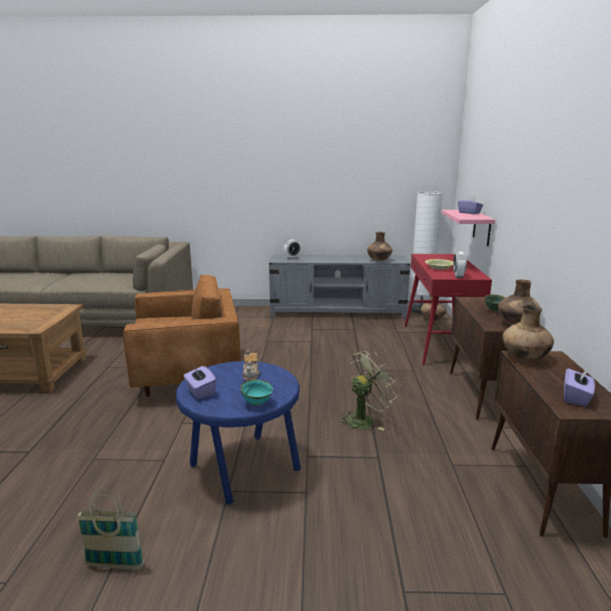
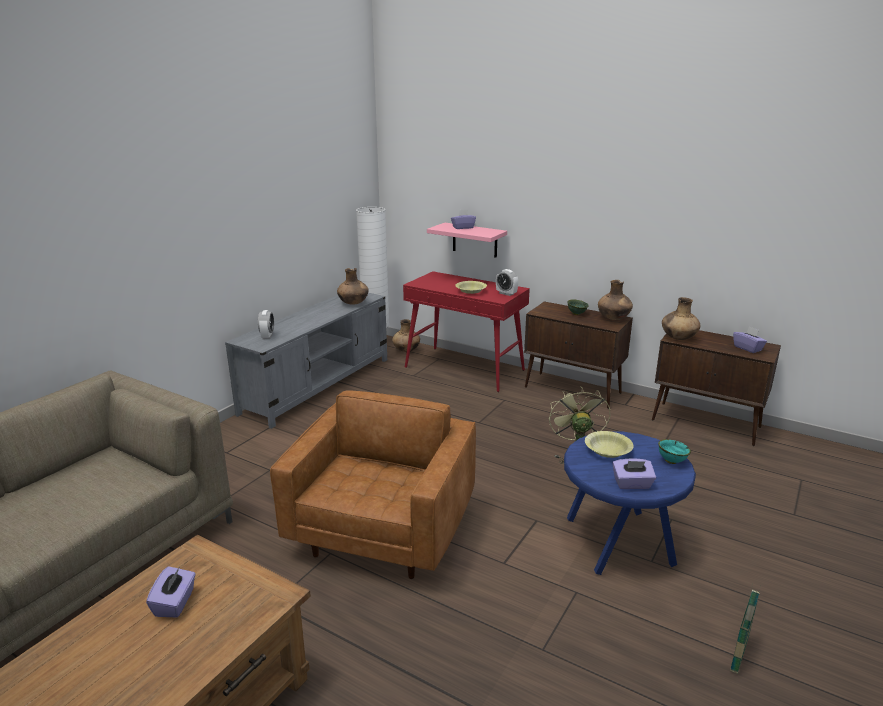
camera: 60 degrees left, 5 degrees up
(26, 314) = (175, 603): none -> purple tissue box
(251, 375) = (608, 450): teapot -> yellow bowl

